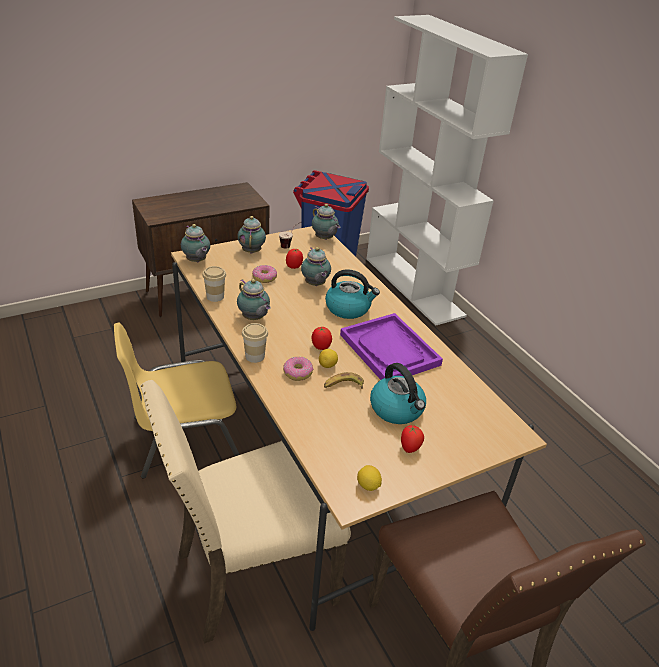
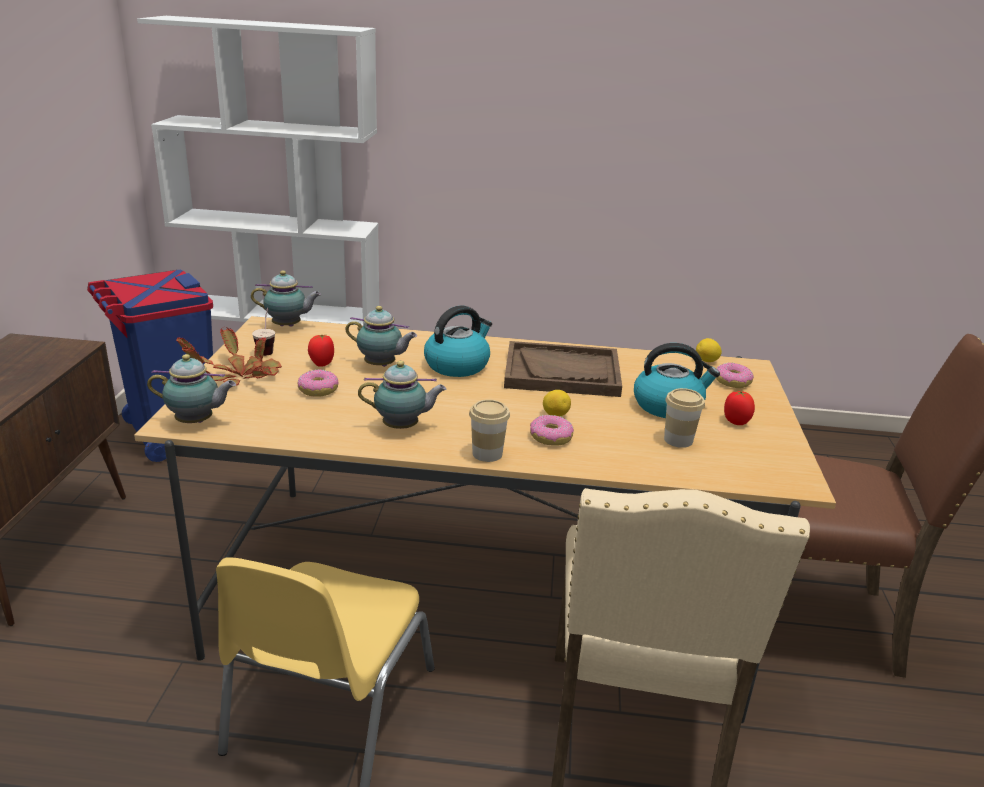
camera: 55 degrees left, 10 degrees down
(215, 296) = (312, 437): cup -> cup (678, 440)
(252, 251) = (238, 376): teapot -> potted plant
(320, 347) = (514, 406): tomato -> none
(343, 385) = (601, 419): banana -> none
(368, 486) = (781, 465): lemon -> lemon (706, 361)
(390, 350) = (562, 372): purple tray -> brown tray
(476, 431) = (732, 382): none -> donut

